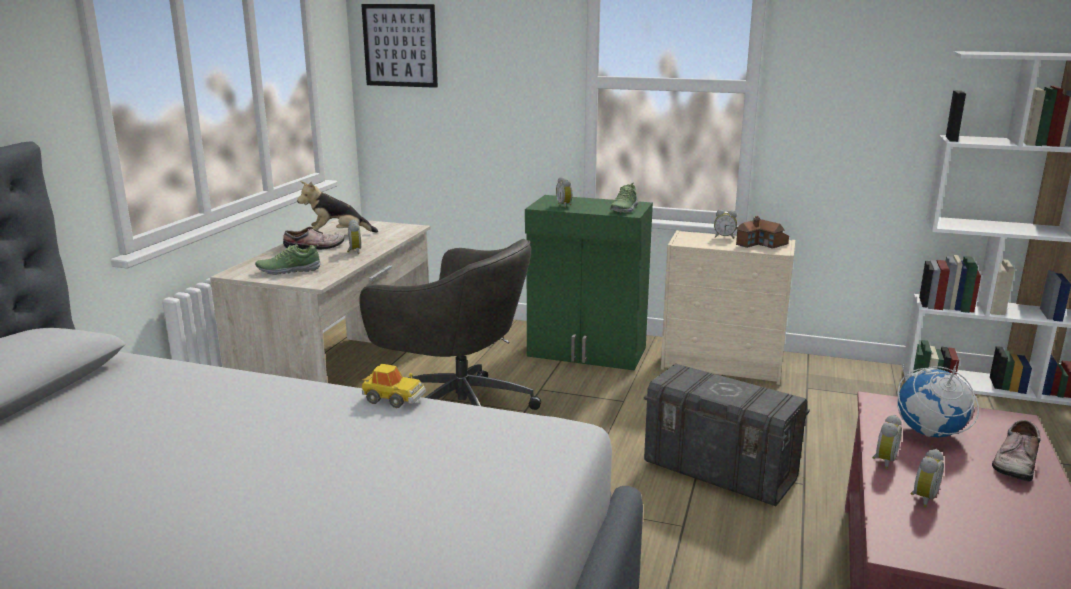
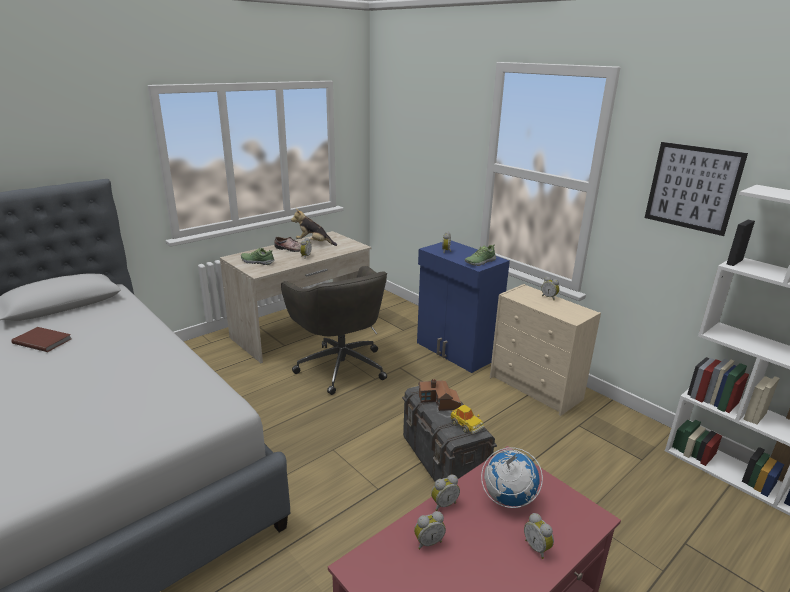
camera: 30 degrees right, 5 degrees up
(76, 448) = (43, 340): none -> brown book
(393, 398) = (186, 358): toy car -> toy car (466, 425)
(400, 45) = (392, 126): picture -> picture (692, 187)
(587, 352) = (456, 351): green cabinet -> blue cabinet
(761, 244) = (567, 310): toy house -> toy house (439, 402)
(1013, 462) = (537, 547): shoe -> alarm clock

